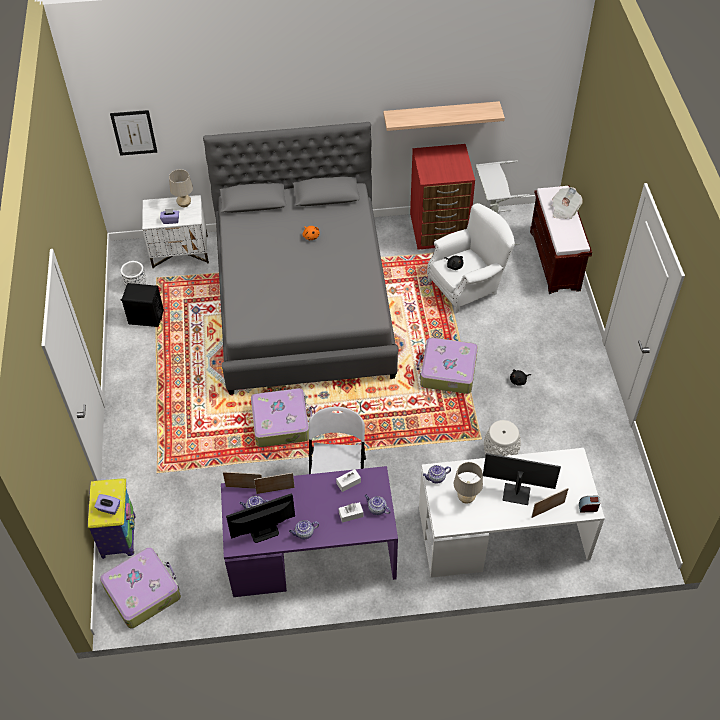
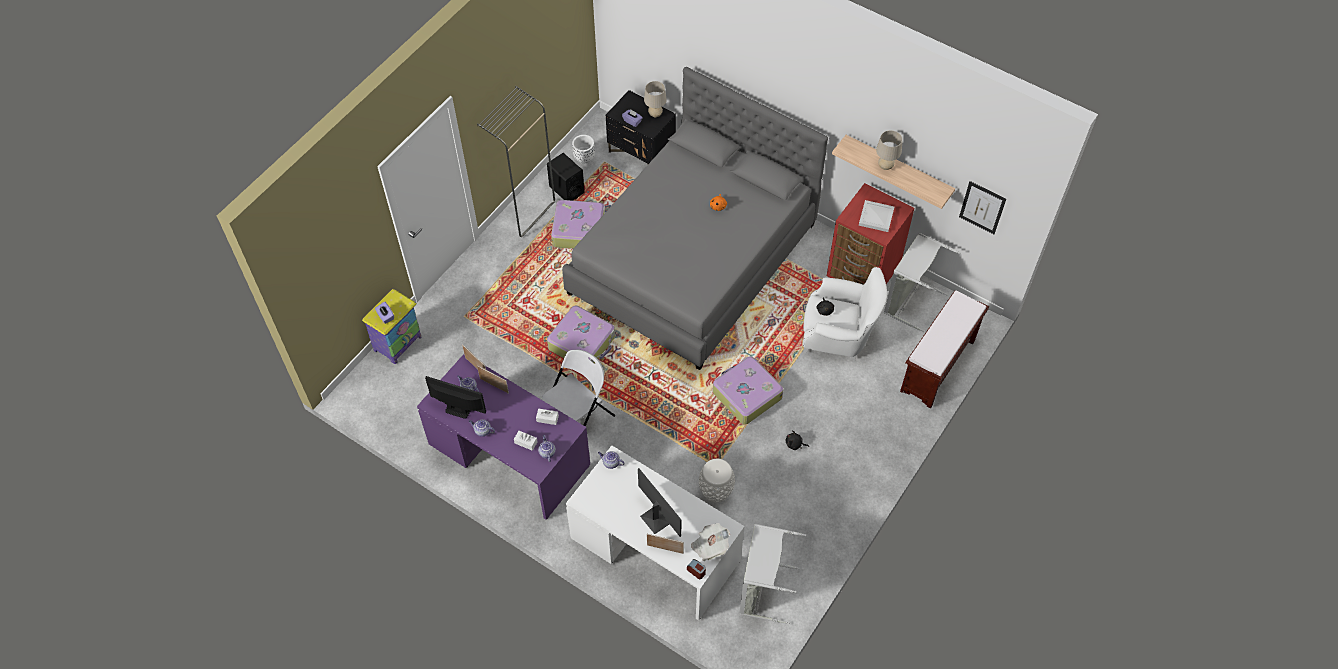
camera: 40 degrees right, 5 degrees up
(127, 356) = (526, 212): none -> grey clothes rack
(134, 132) = (634, 31): picture -> picture (982, 207)
(143, 591) = (378, 394): suitcase -> suitcase (579, 230)
(180, 252) = (642, 152): white nightstand -> black nightstand
(446, 165) = (875, 216): none -> white tray
(466, 498) = (616, 494): beige table lamp -> beige table lamp (885, 166)
(564, 210) = (957, 325): newspaper -> newspaper (710, 546)
(607, 500) = (761, 589): none -> grey laundry basket

